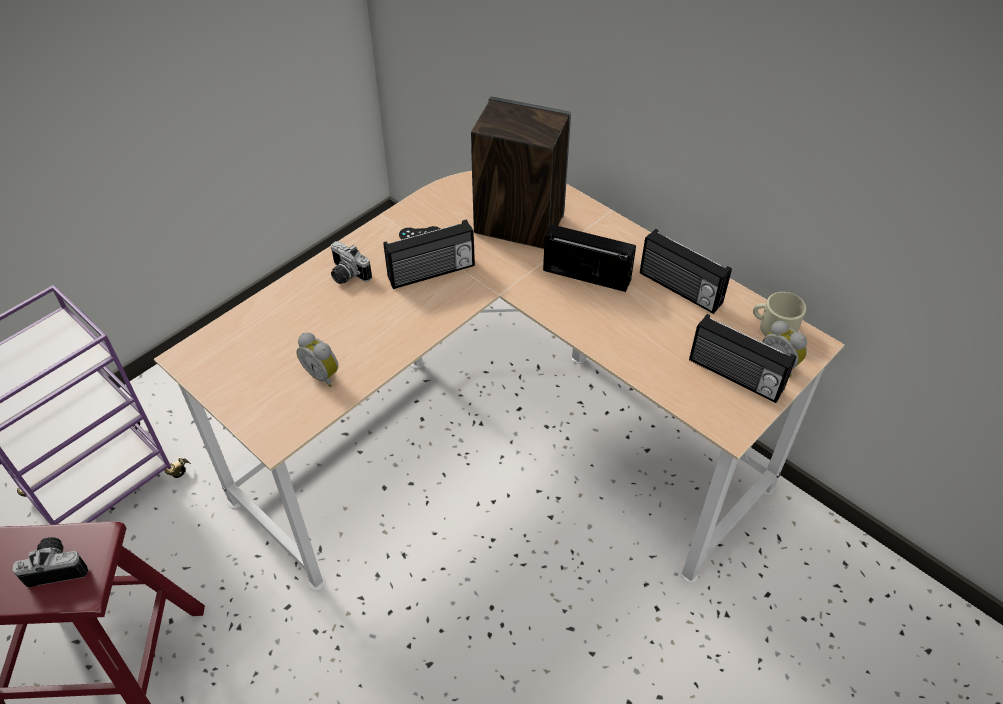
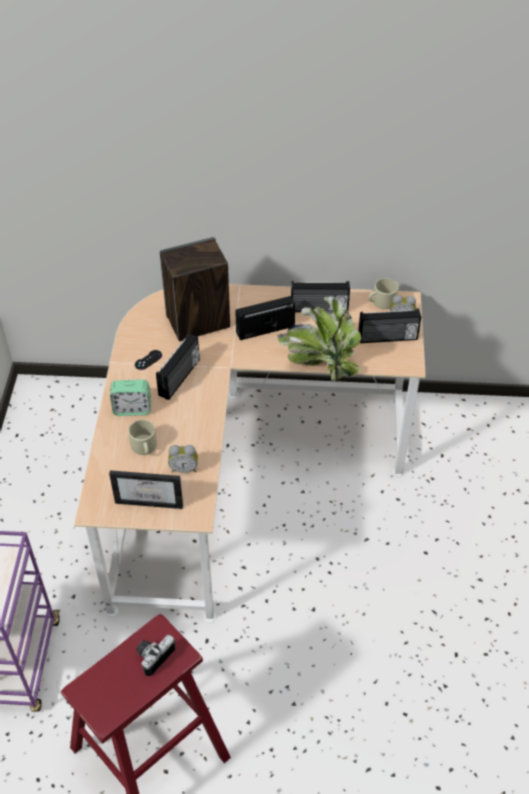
camera: 40 degrees left, 0 degrees up
(253, 385) = (151, 499): none -> picture frame
(311, 324) = (144, 447): none -> beige mug
(346, 275) = (132, 409): camera -> alarm clock
(612, 352) = (319, 362): none -> potted plant

